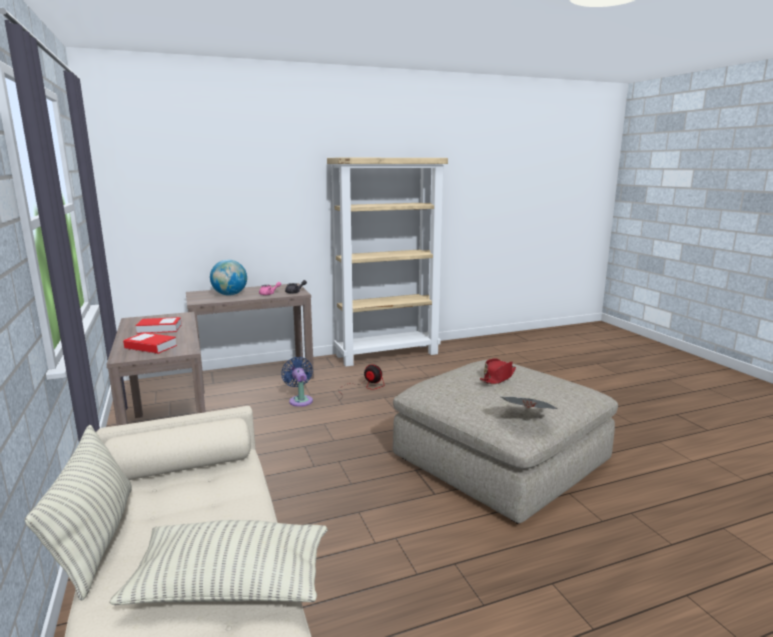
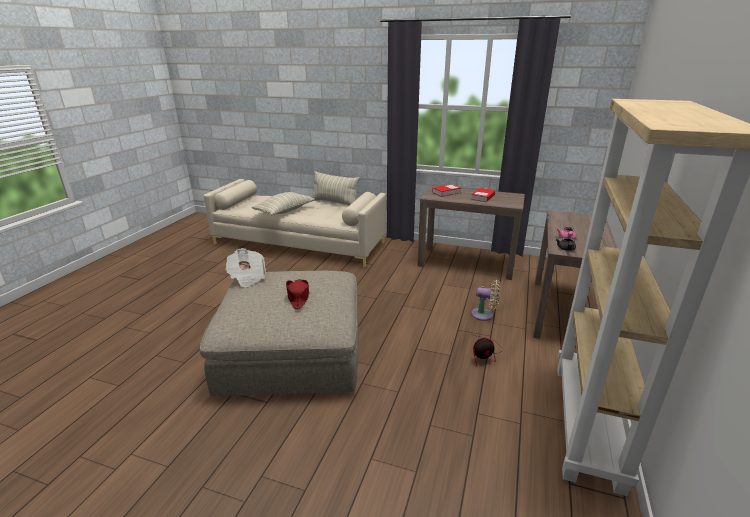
camera: 130 degrees right, 10 degrees up
(230, 295) = (576, 226): globe -> none
(300, 400) = (484, 315): blue fan -> beige fan

